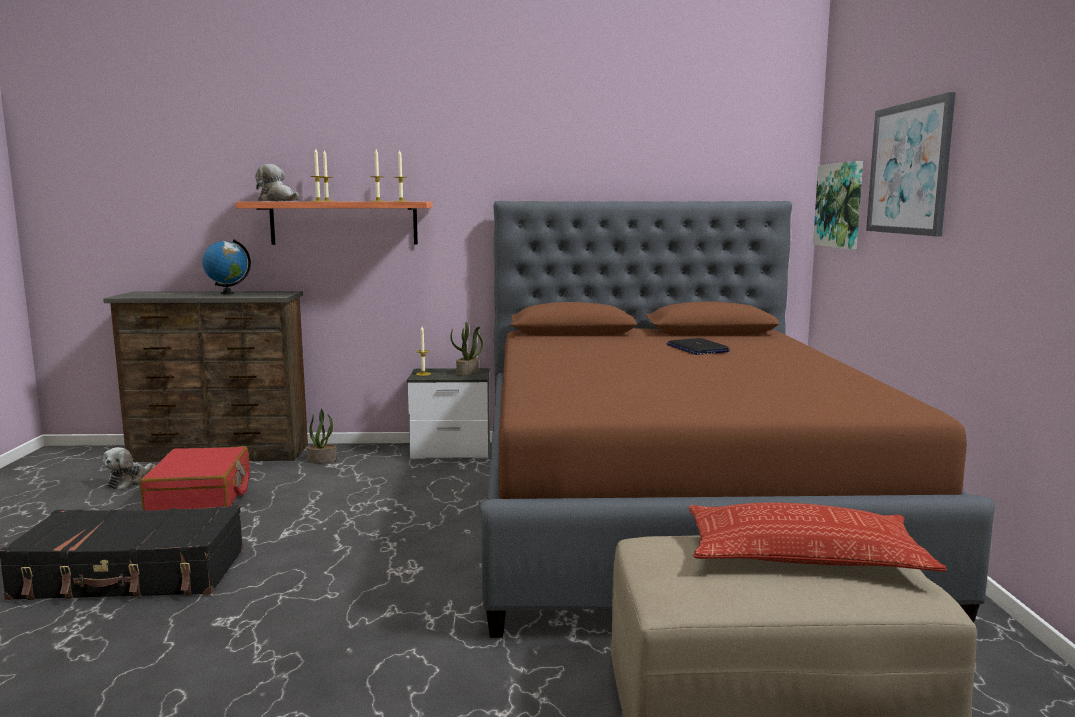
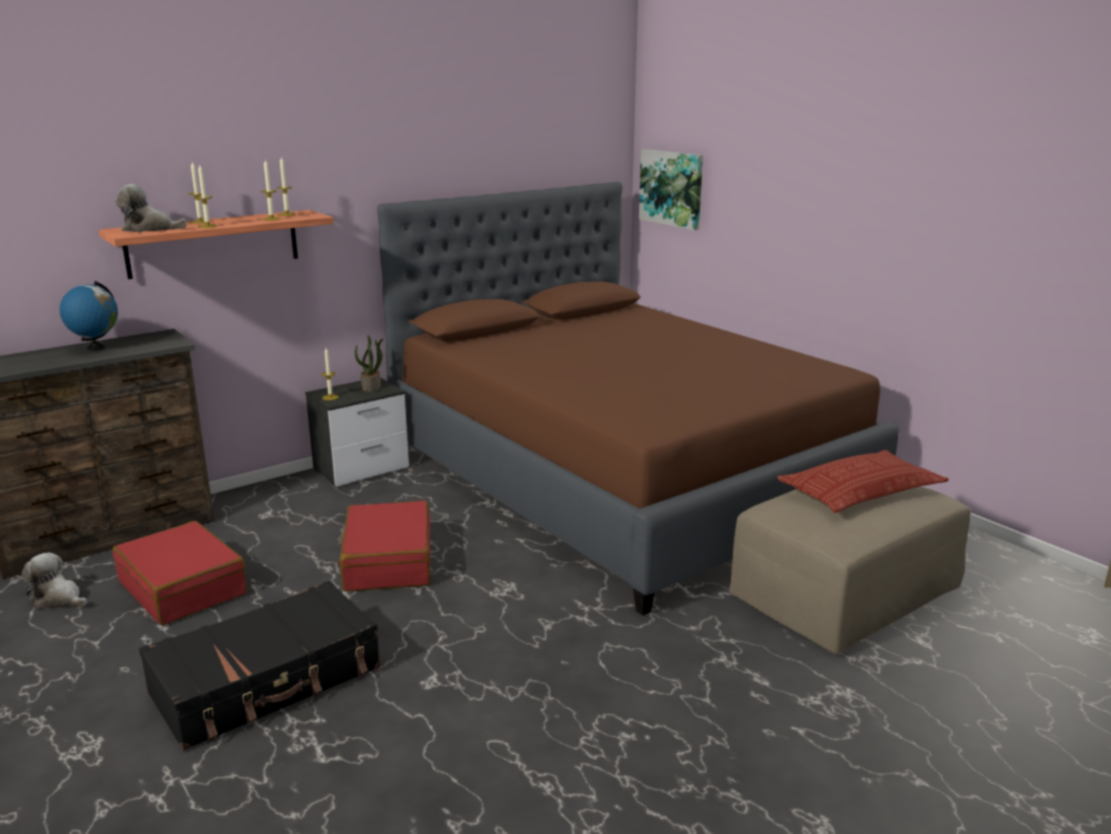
camera: 35 degrees left, 10 degrees up
(128, 482) = (58, 599): plush toy -> plush toy turned 135 degrees clockwise
(322, 460) = (245, 512): potted plant -> none
(355, 520) = (387, 561): none -> red suitcase
(697, 348) = (614, 334): laptop -> none
(908, 168) = (764, 172): picture -> none

